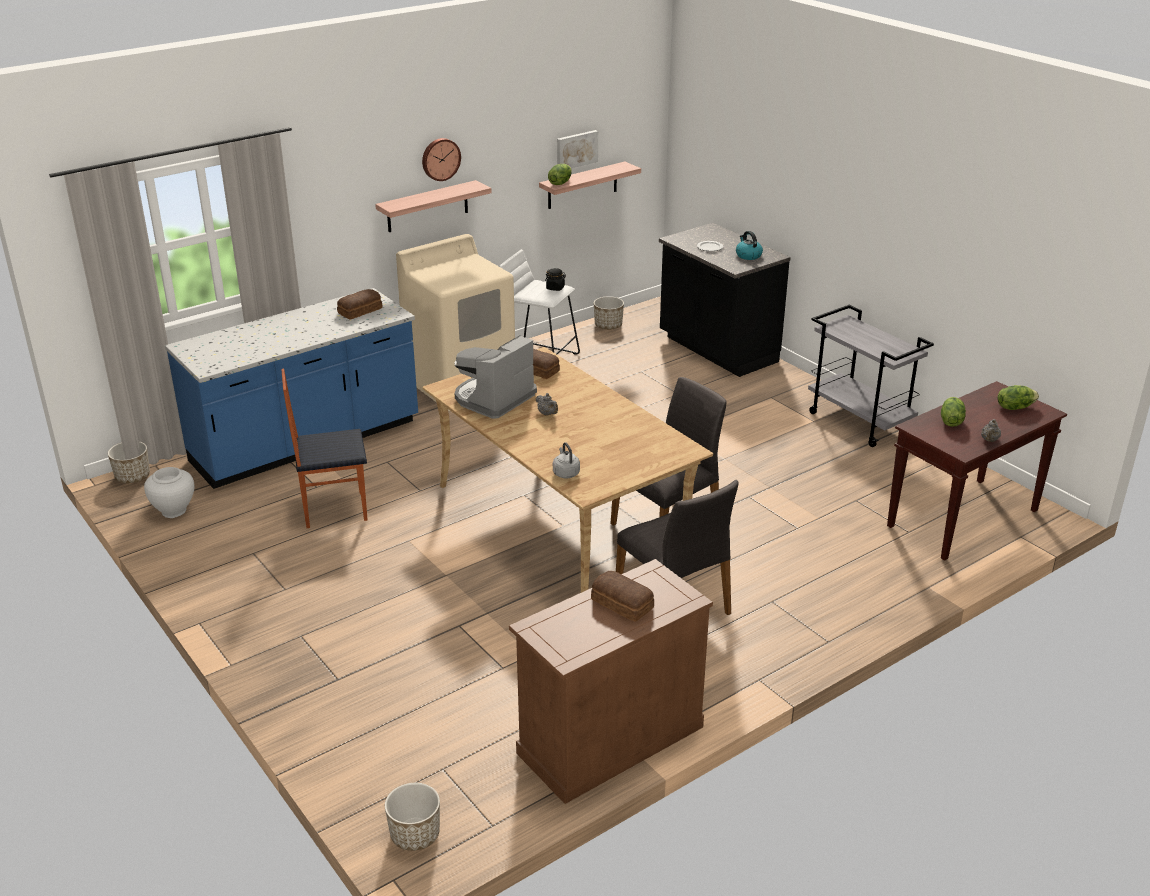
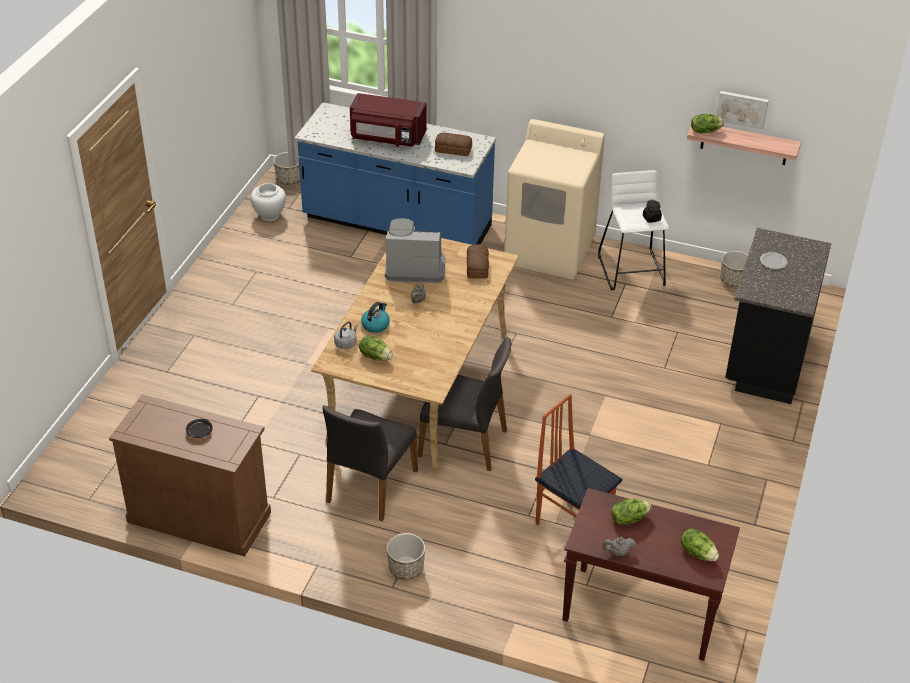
camera: 55 degrees right, 10 degrees up
(286, 334) = (387, 138): none -> red microwave
(334, 509) = (333, 277): chair -> chair (573, 523)
(415, 835) = (60, 471): planter -> planter (406, 568)
(427, 206) = (571, 95): shelf -> none
(440, 159) = (590, 61): wall clock -> none
(605, 464) = (375, 356): none -> lettuce
(622, 604) = (199, 432): bread -> black plate
(748, 255) = (783, 289): kettle -> kettle (375, 325)
(860, 422) = (739, 494): grey cart -> none

